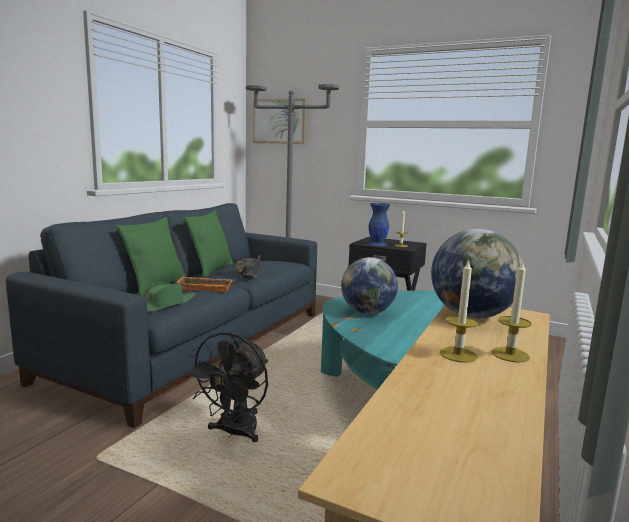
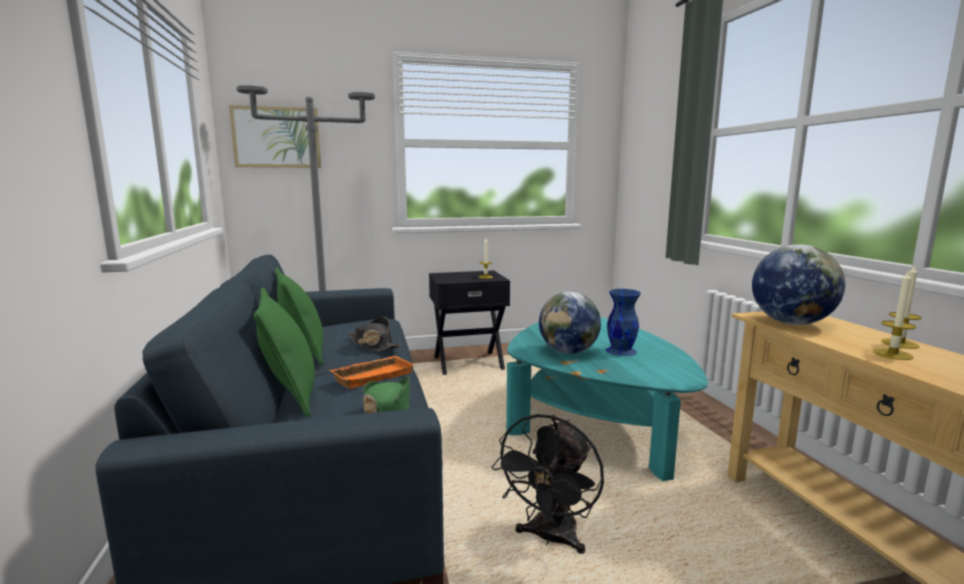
camera: 40 degrees left, 0 degrees up
(234, 433) = (550, 539): black fan -> black fan turned 45 degrees clockwise
(377, 244) = (462, 279): blue vase -> blue vase (621, 351)

